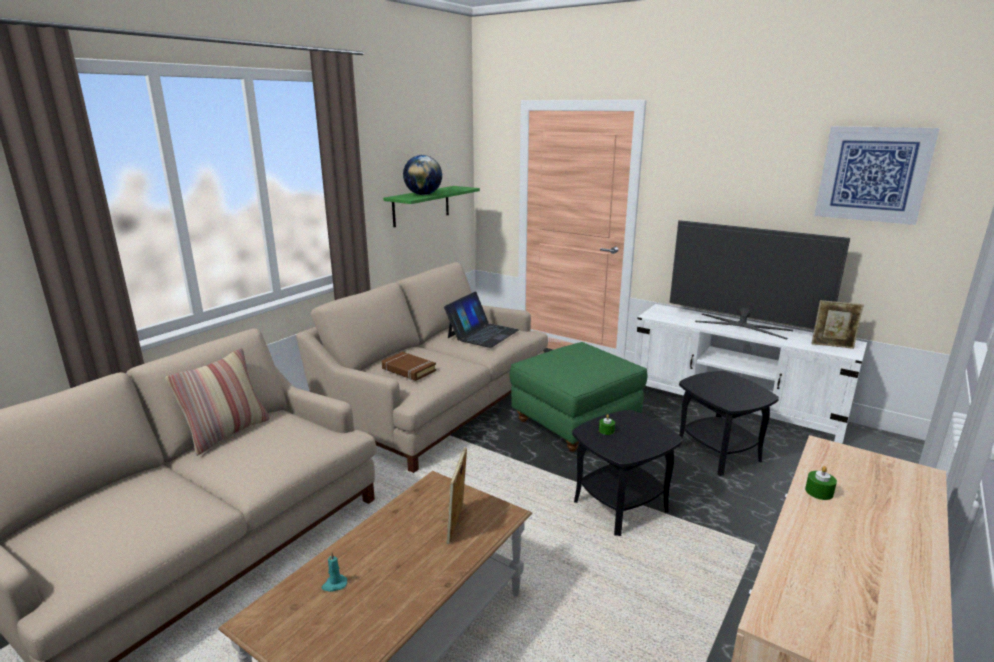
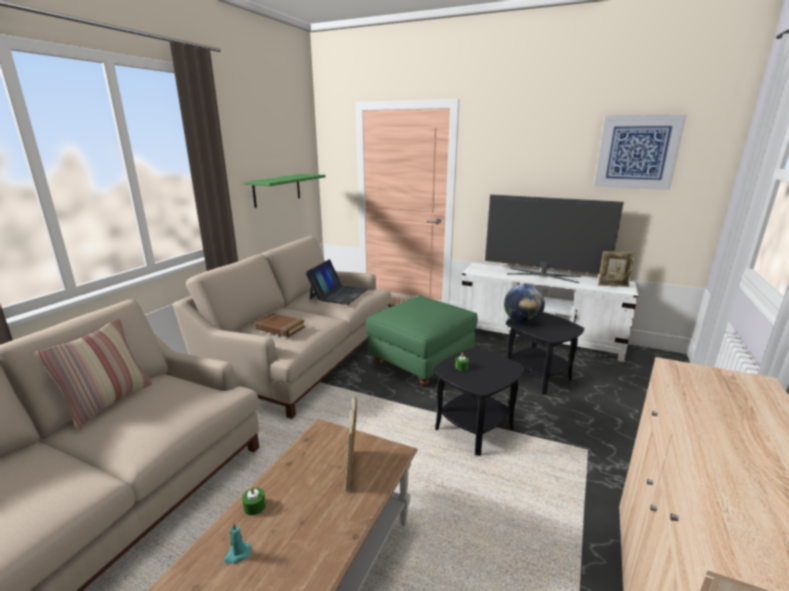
camera: 10 degrees left, 0 degrees up
(423, 195) = (279, 179): globe -> globe (522, 321)
(819, 492) = (693, 408): green candle -> green candle (254, 506)

